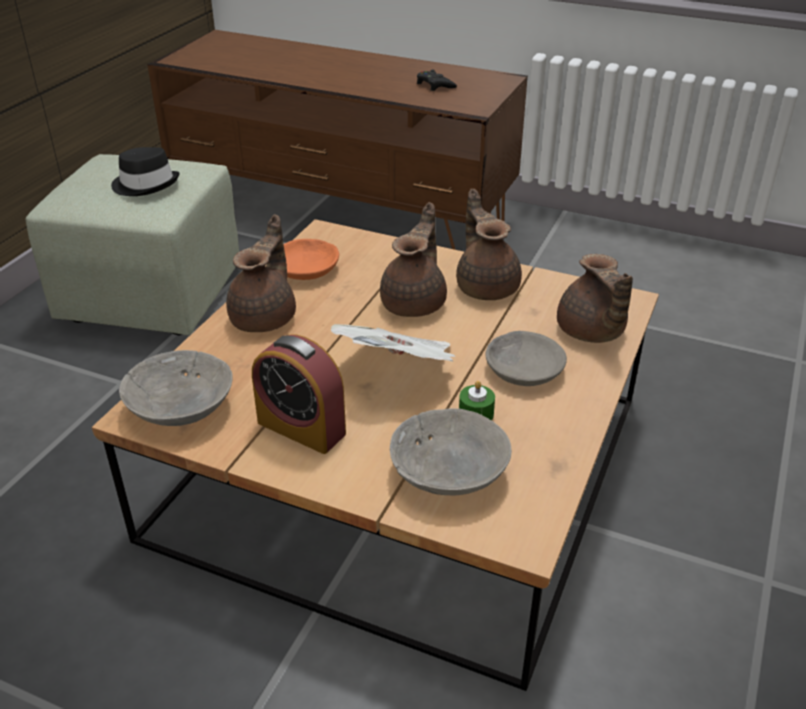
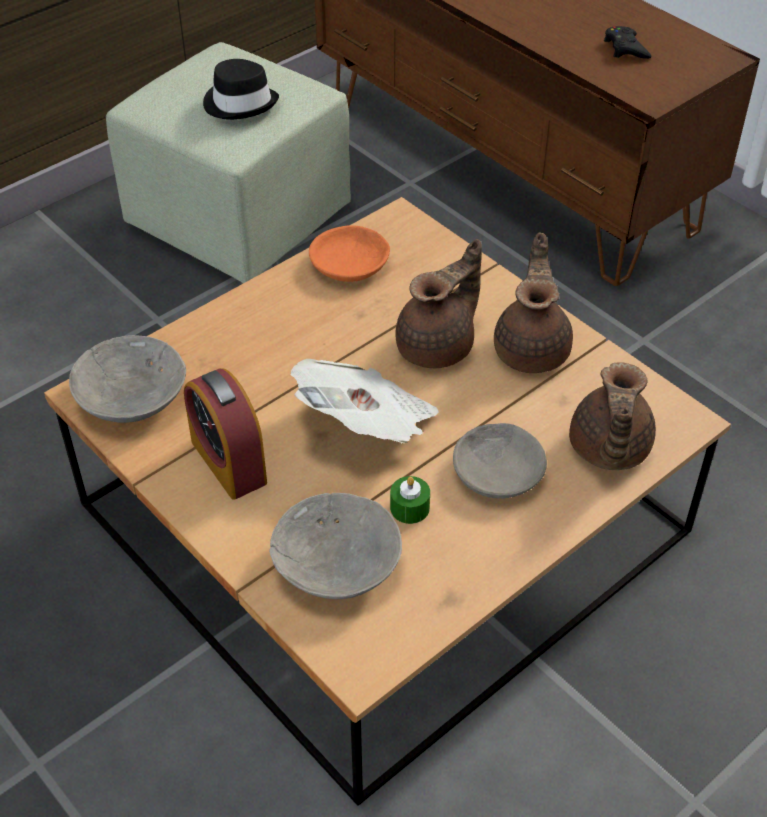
camera: 25 degrees right, 10 degrees up
(265, 317) = (272, 315): brown teapot -> none

